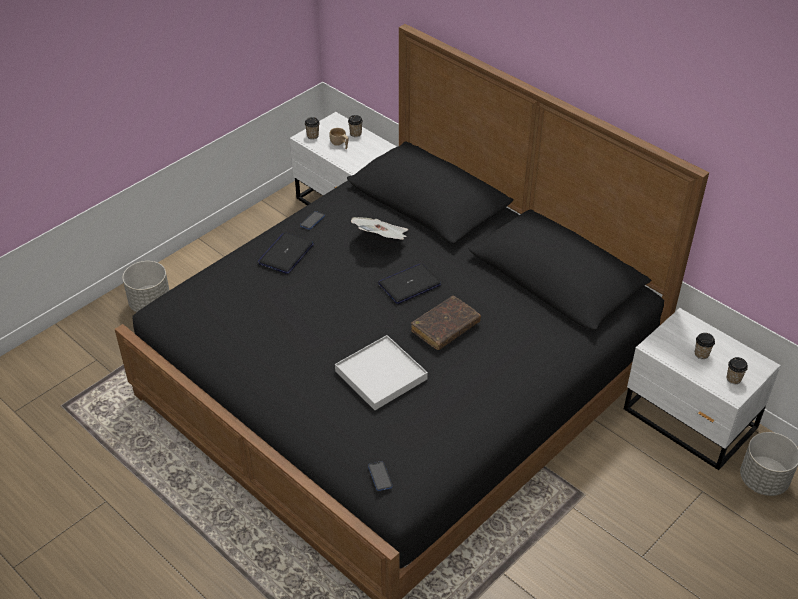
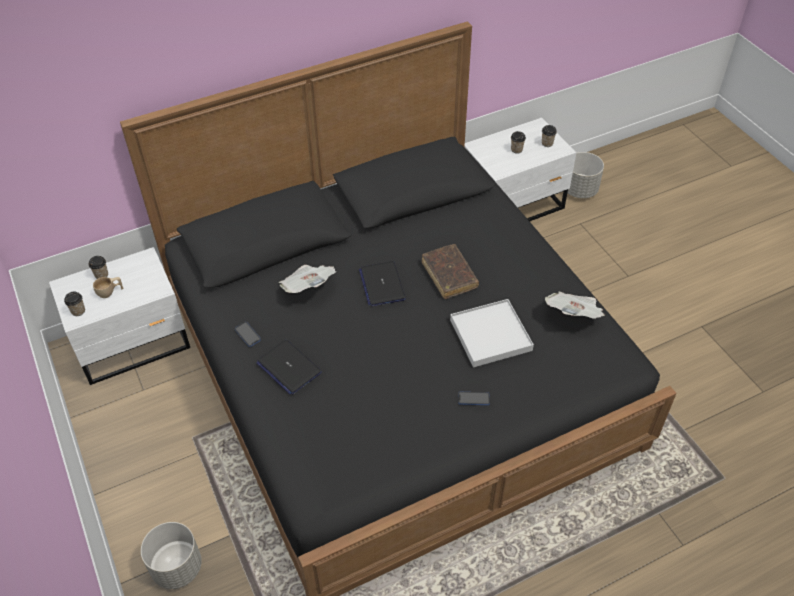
camera: 70 degrees left, 5 degrees up
(380, 476) = (608, 367): phone -> phone (473, 399)
(440, 436) = (574, 315): none -> newspaper

